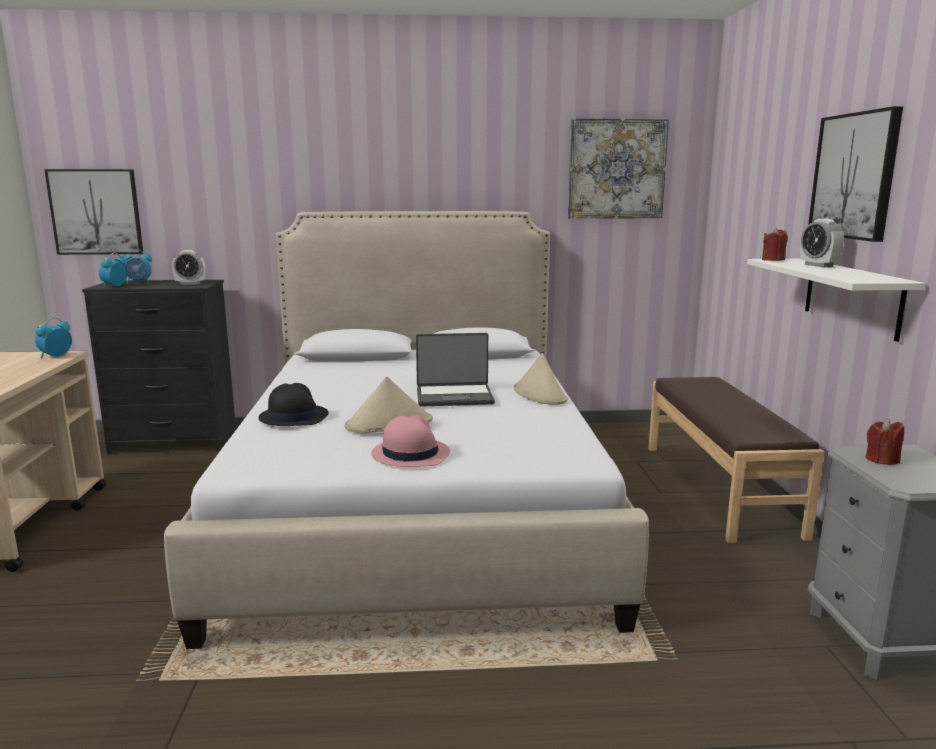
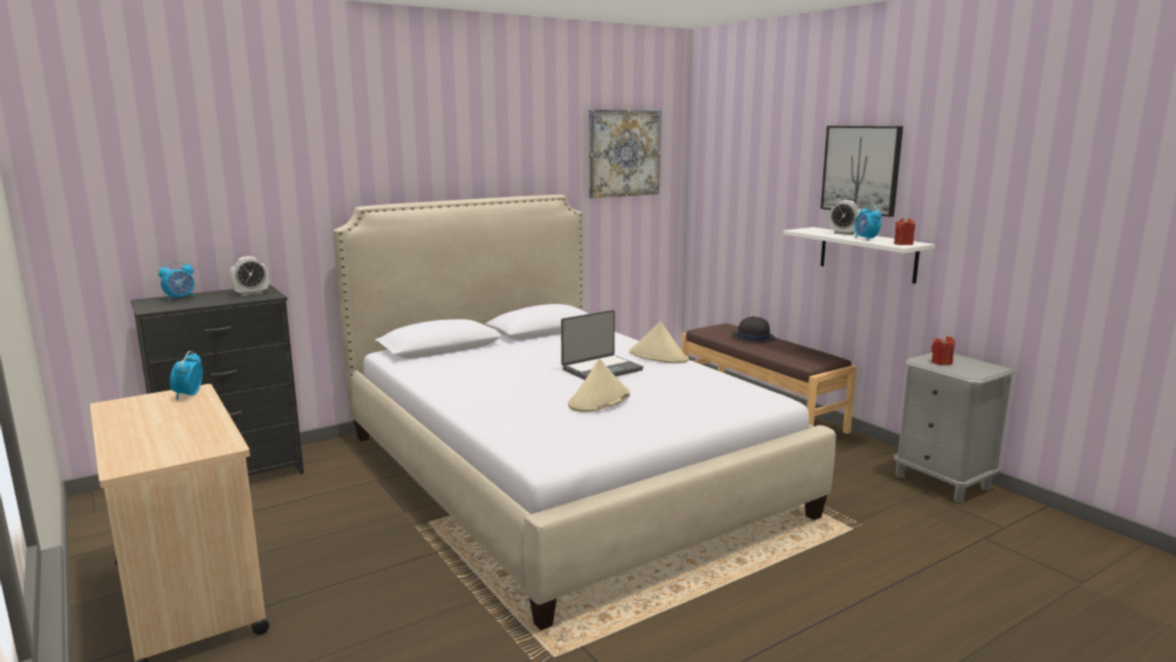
camera: 30 degrees left, 0 degrees up
(96, 212) = (107, 219): picture -> none
(114, 286) = (169, 307): alarm clock -> alarm clock (865, 239)
(293, 416) = (508, 410): black hat -> black hat (753, 338)
(410, 454) = (655, 419): pink hat -> none
(773, 260) = (803, 230): red candle -> red candle (903, 244)

